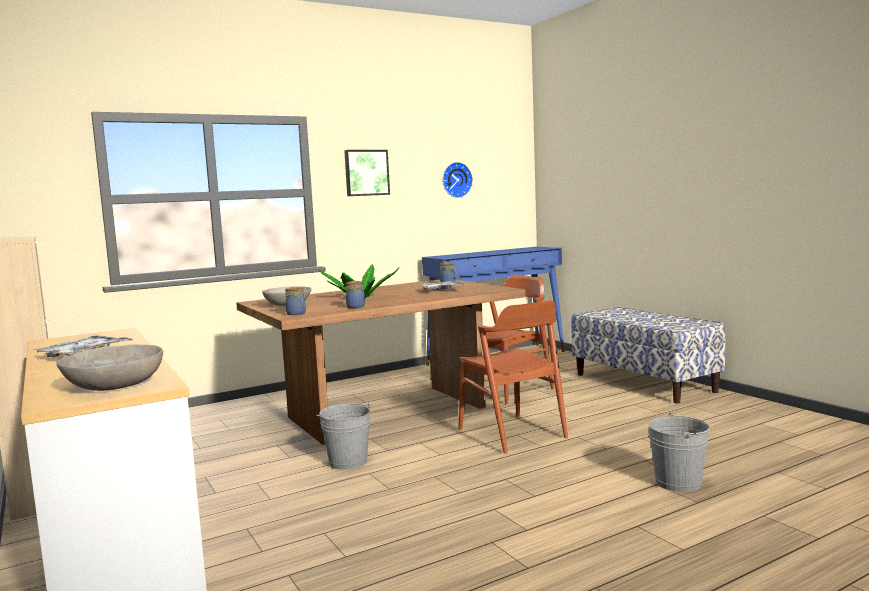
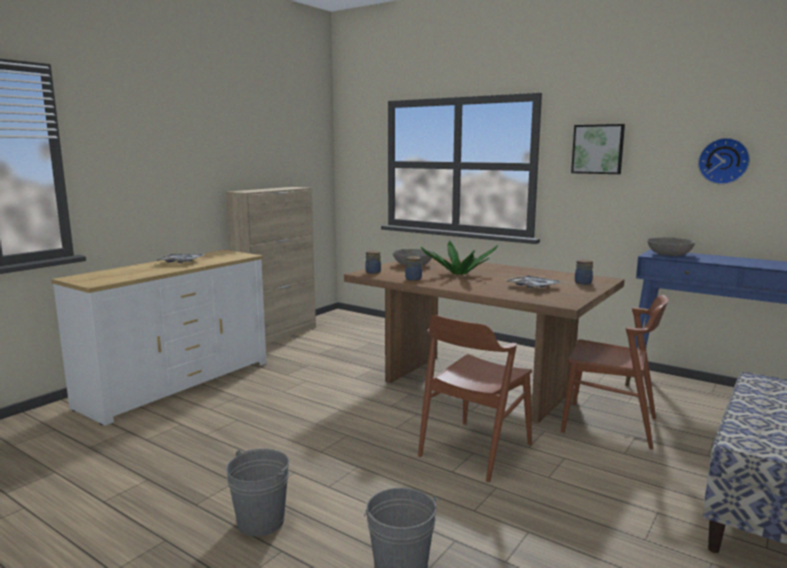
camera: 65 degrees right, 5 degrees up
(114, 385) = (99, 278): grey bowl -> grey bowl (669, 254)
(348, 462) = (357, 398): grey bucket -> grey bucket (261, 522)

